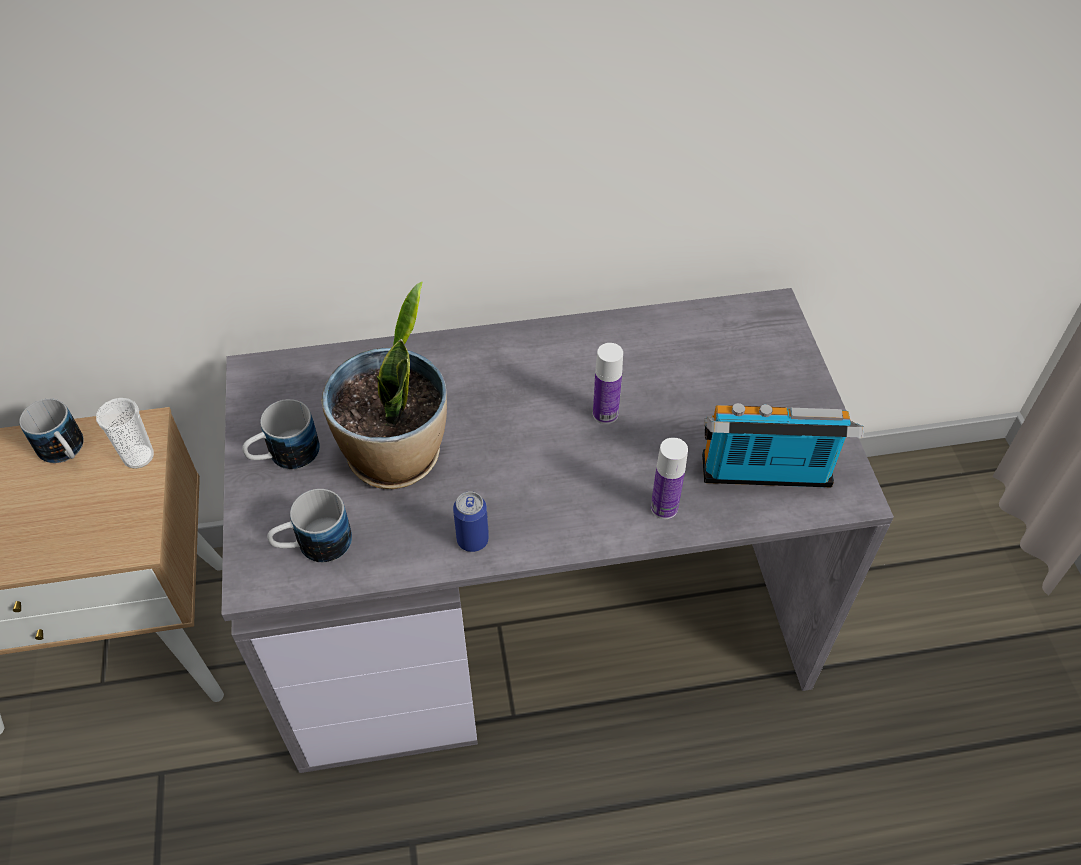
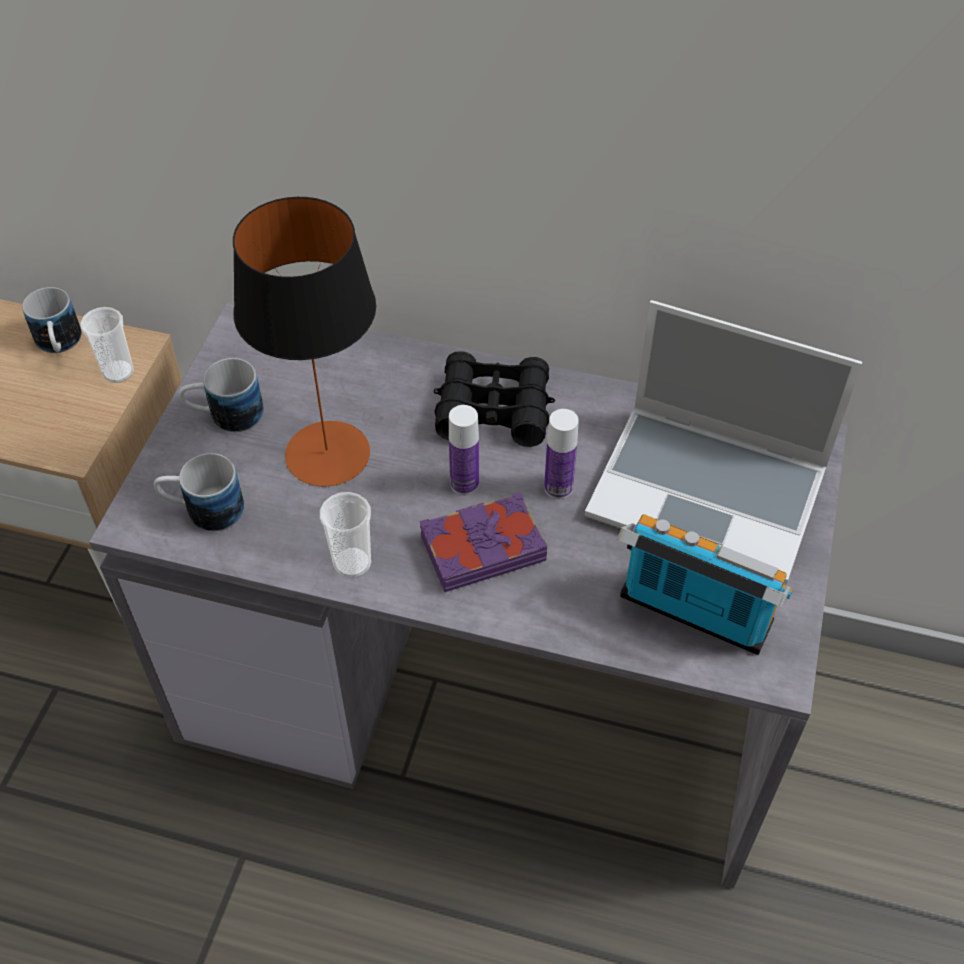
camera: 25 degrees right, 0 degrees up
(396, 457) = (327, 454): potted plant -> table lamp
(472, 540) = (352, 563): can -> cup
(515, 370) = (493, 409): none -> black binoculars
(573, 486) = (482, 547): none -> purple book
(664, 508) = (562, 606): bottle -> bottle (464, 483)
(724, 376) = (710, 493): none -> laptop

